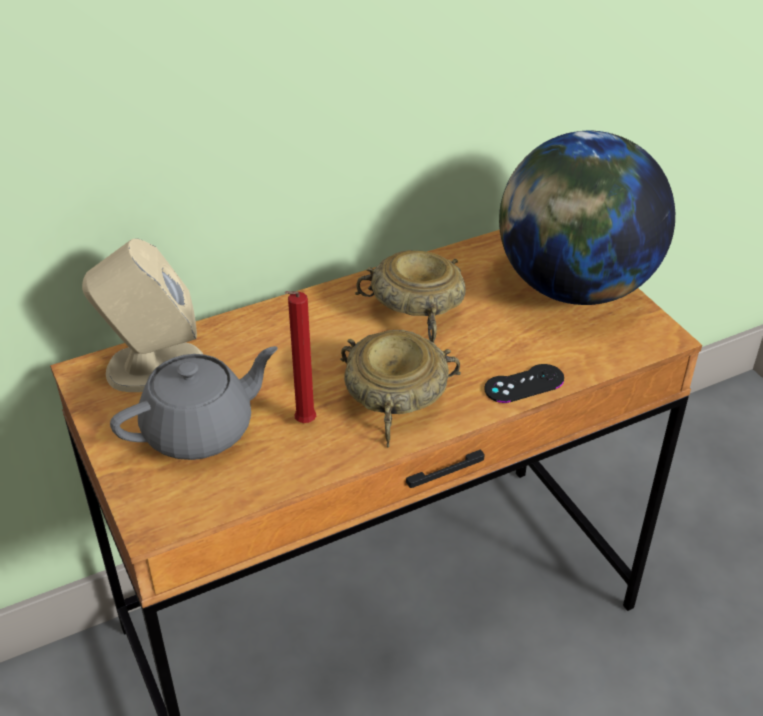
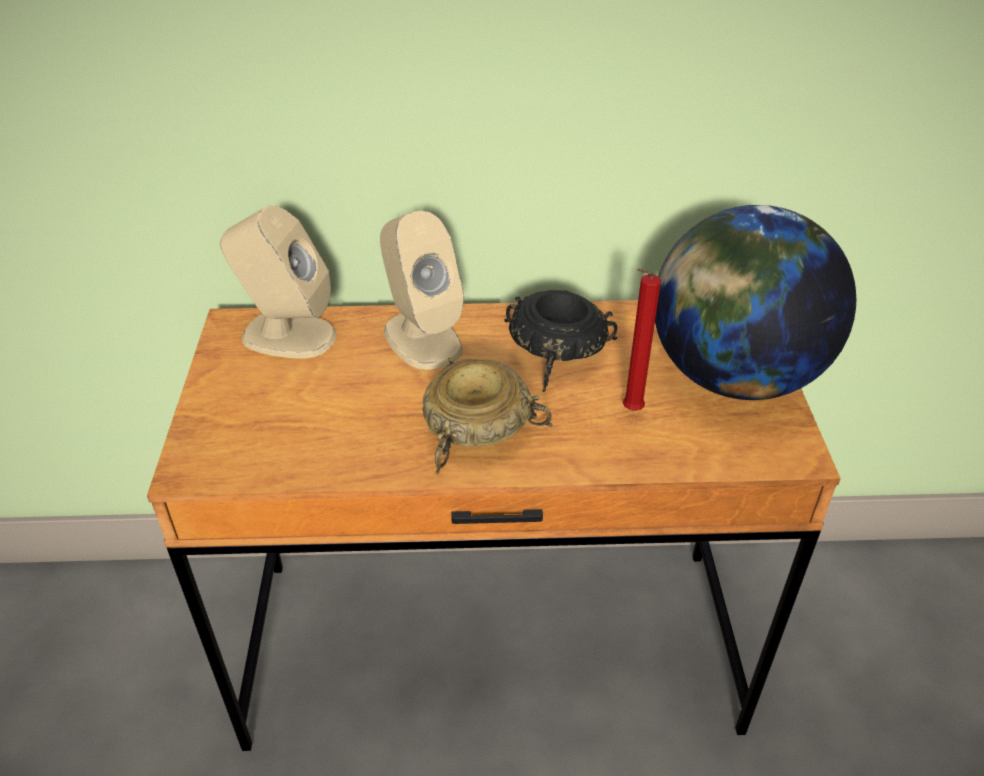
camera: 25 degrees right, 0 degrees up
(201, 430) = (284, 403): grey teapot -> none
(287, 332) = (422, 338): none -> beige speaker
(303, 424) = (375, 426): red candle -> red candle (629, 411)
(416, 311) = (554, 354): beige bowl -> black bowl
(524, 384) = (613, 457): black game controller -> none

